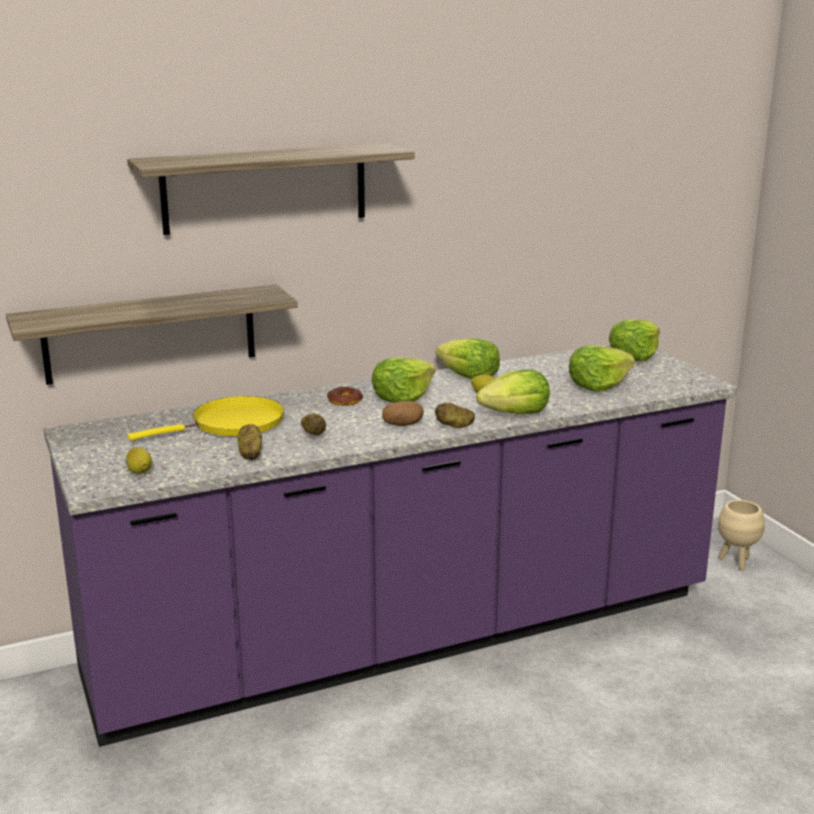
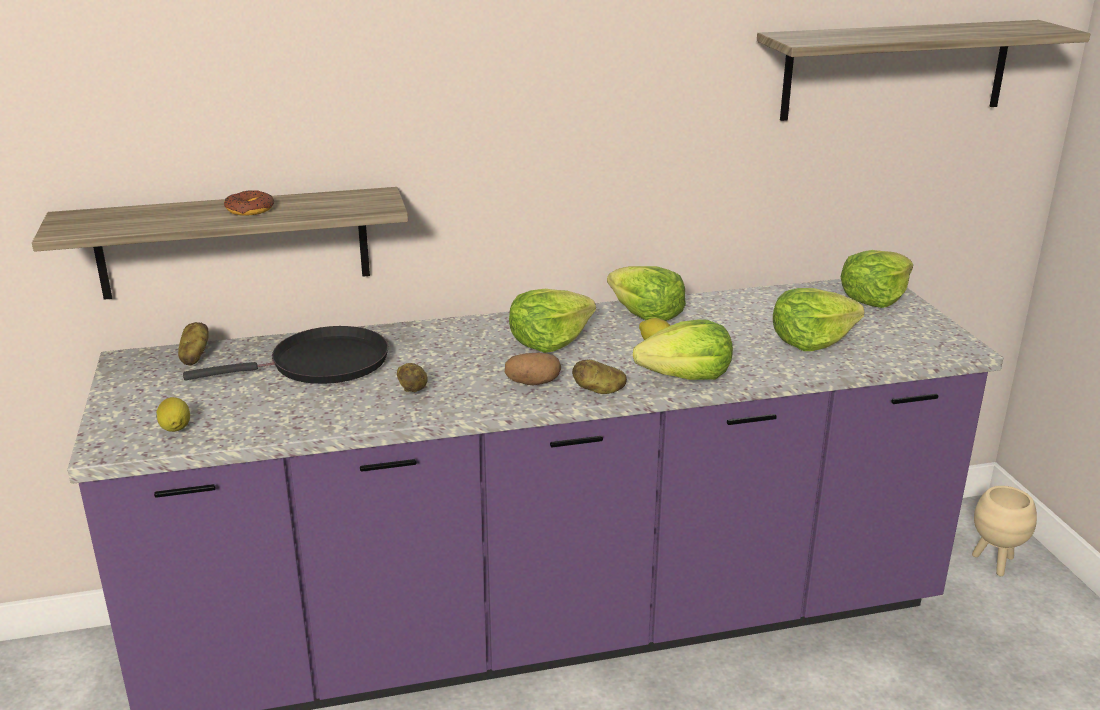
camera: 10 degrees right, 5 degrees up
(232, 424) = (322, 364): yellow frying pan -> black frying pan
(250, 454) = (322, 412): potato -> potato (194, 357)
(265, 188) = (380, 63): shelf -> shelf (896, 70)
(345, 401) = (475, 340): donut -> donut (250, 209)

